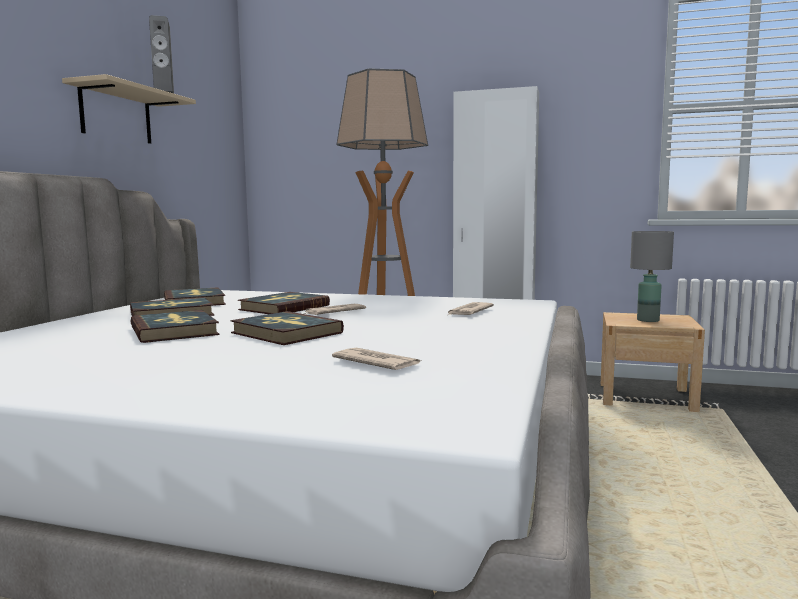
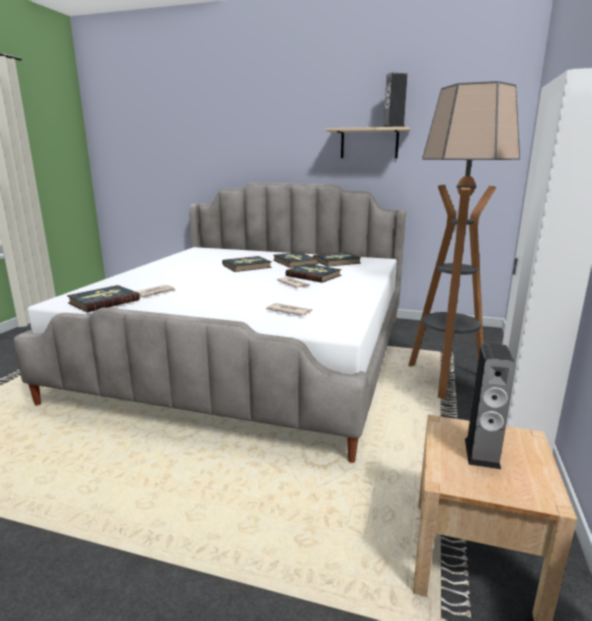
camera: 90 degrees right, 10 degrees up
(286, 333) = (232, 279): book -> book (104, 301)
(647, 320) = (482, 453): grey table lamp -> speaker

